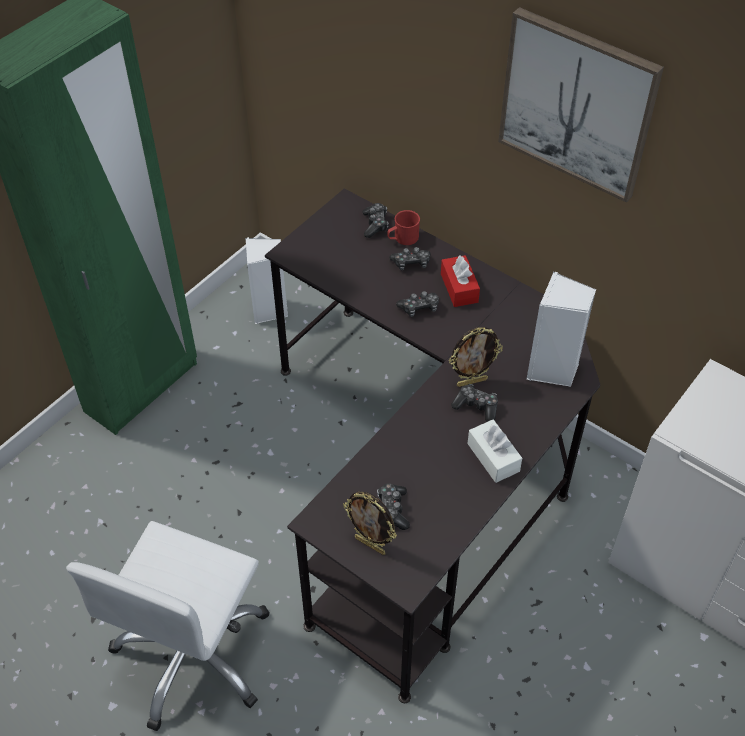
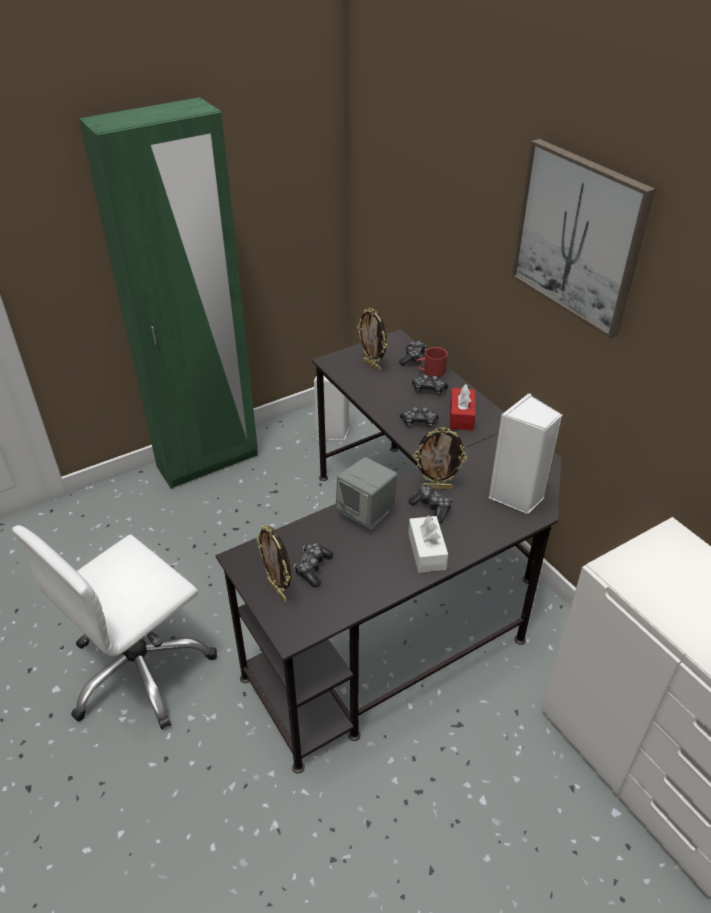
camera: 20 degrees right, 10 degrees down
(336, 246) = (372, 365): none -> picture frame
(416, 432) = (366, 513): none -> grey speaker

